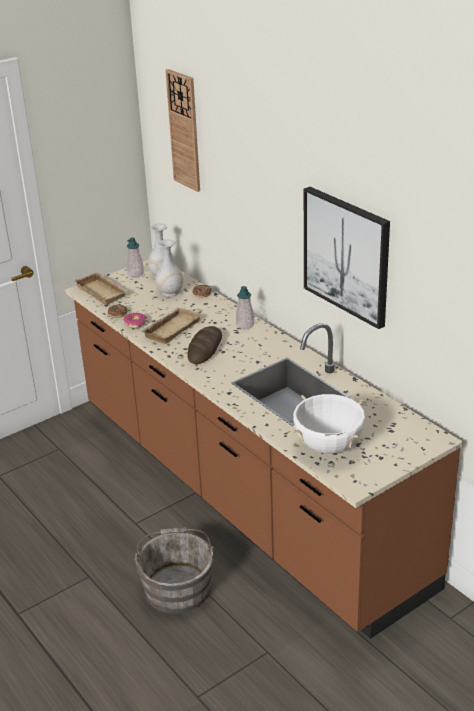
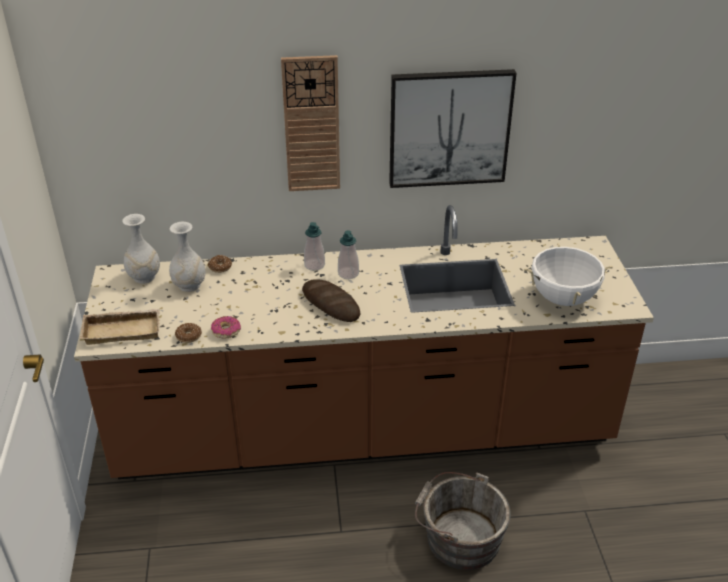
camera: 60 degrees left, 5 degrees up
(135, 273) = (113, 293): soap dispenser -> soap dispenser (348, 273)
(171, 328) = (266, 311): beige tray -> none
(184, 130) = (142, 83): wall clock -> wall clock (311, 125)

